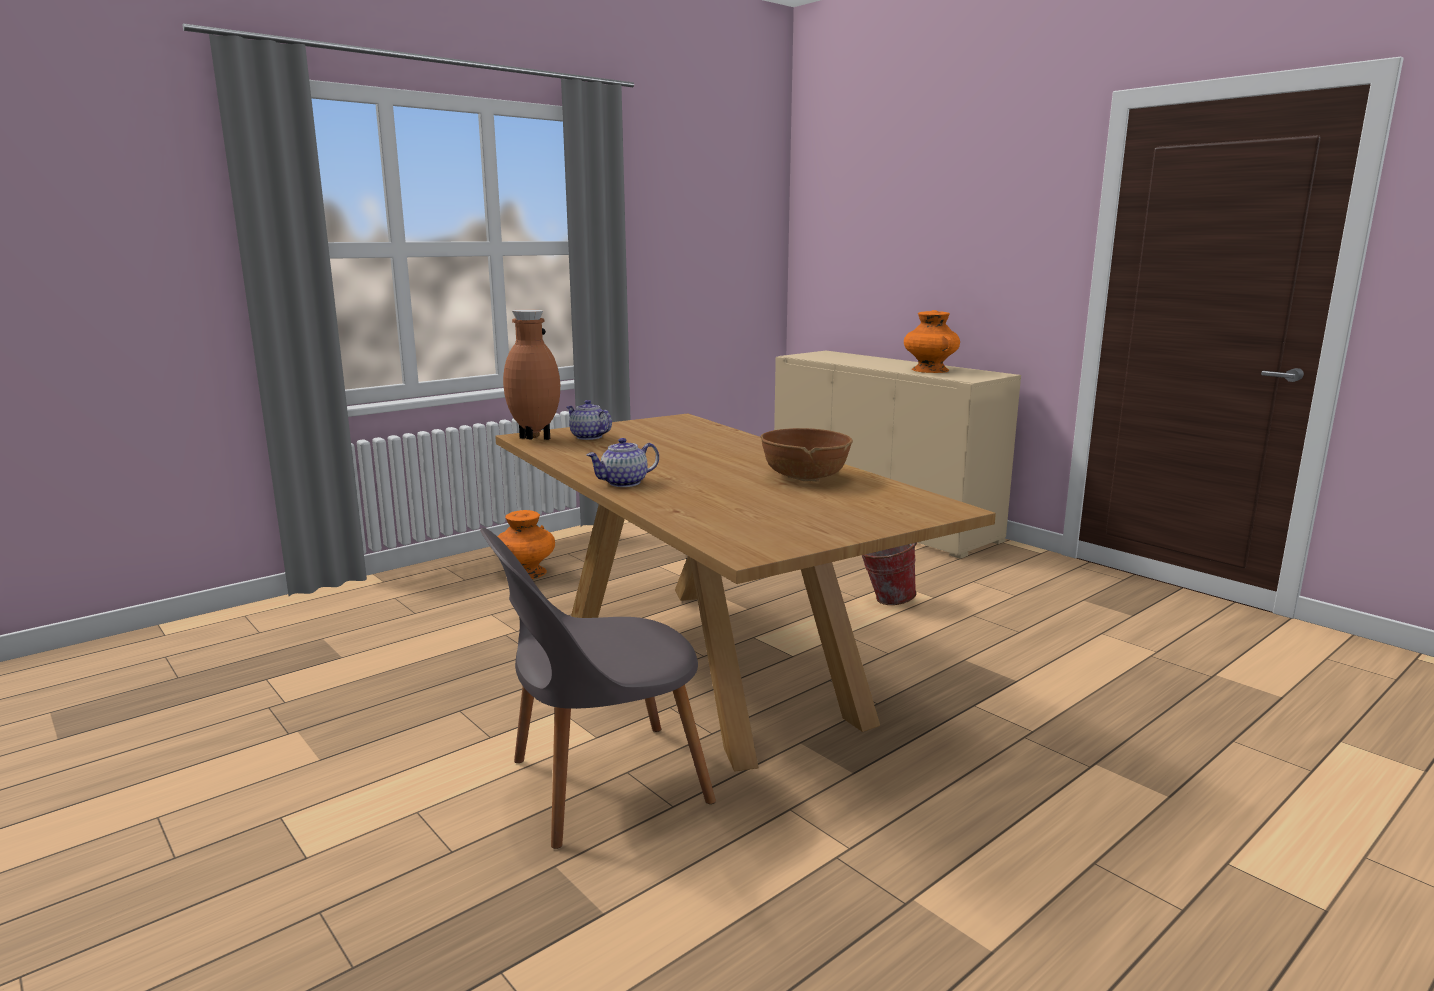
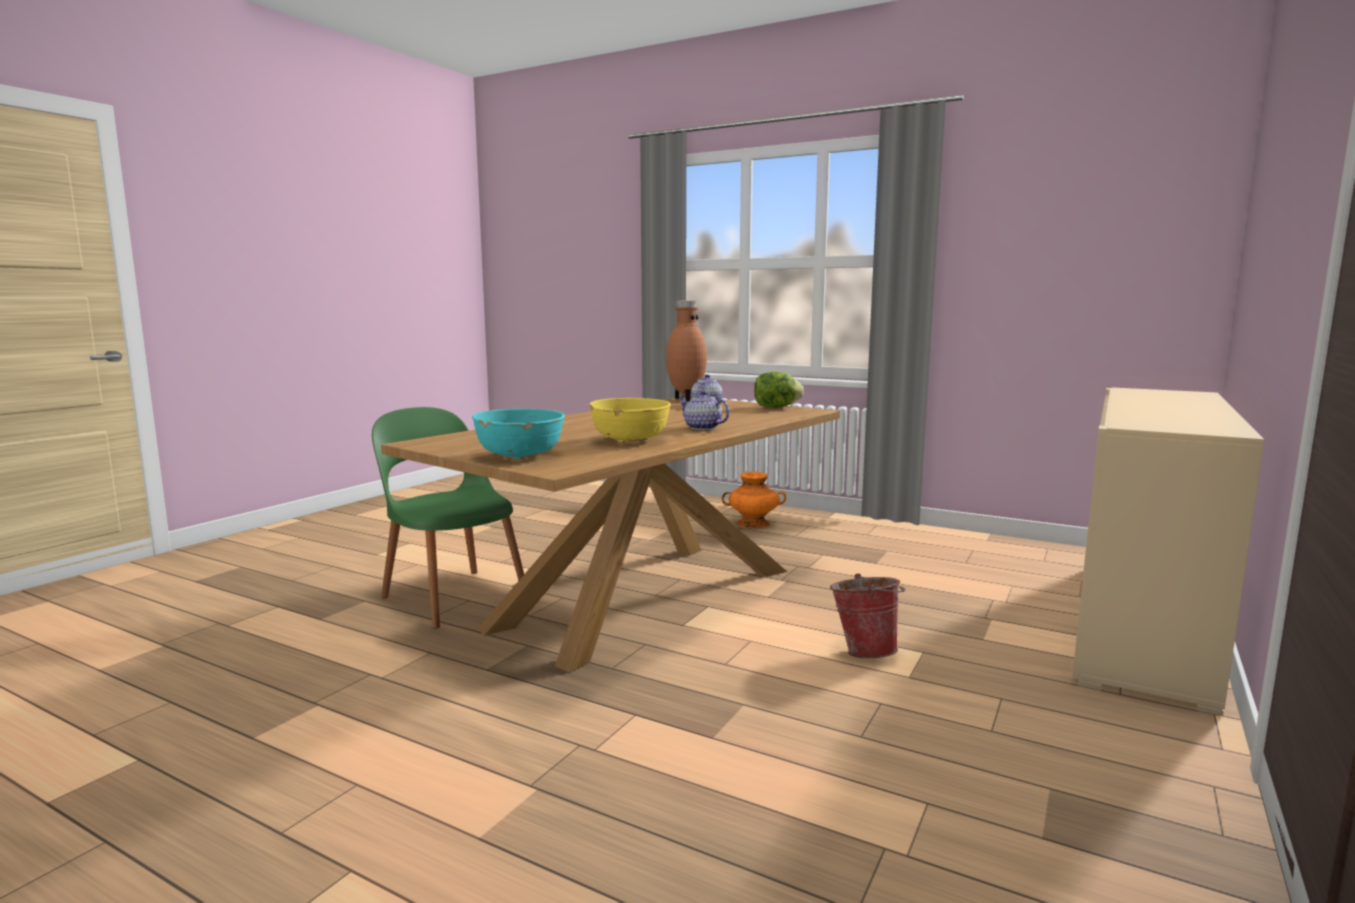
camera: 70 degrees right, 5 degrees down
(600, 784) = (453, 596): grey chair -> green chair
(624, 483) = (575, 418): teapot -> teapot (702, 428)
(646, 423) = (776, 407): none -> lettuce
(805, 477) = (630, 440): brown bowl -> yellow bowl
(872, 515) = (520, 456): none -> turquoise bowl
(930, 370) = (1166, 415): orange vase -> none

